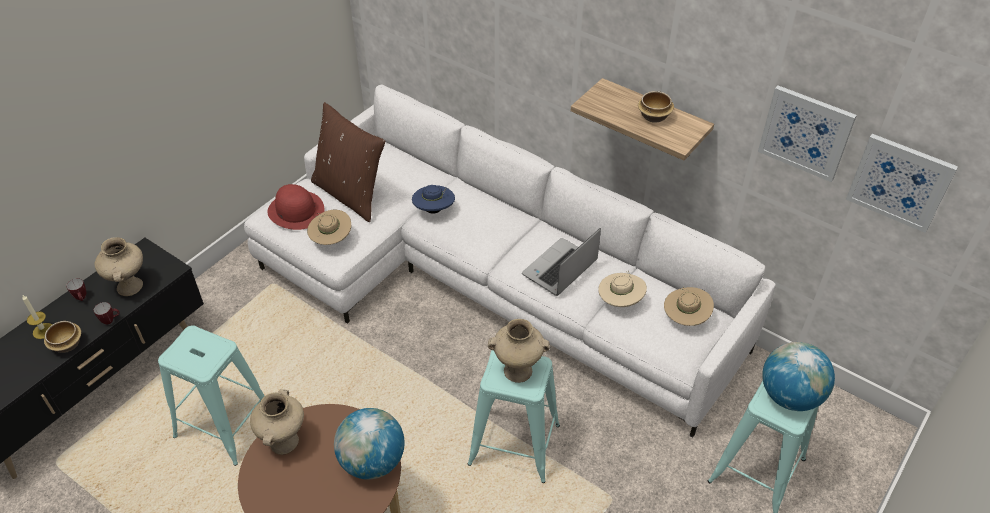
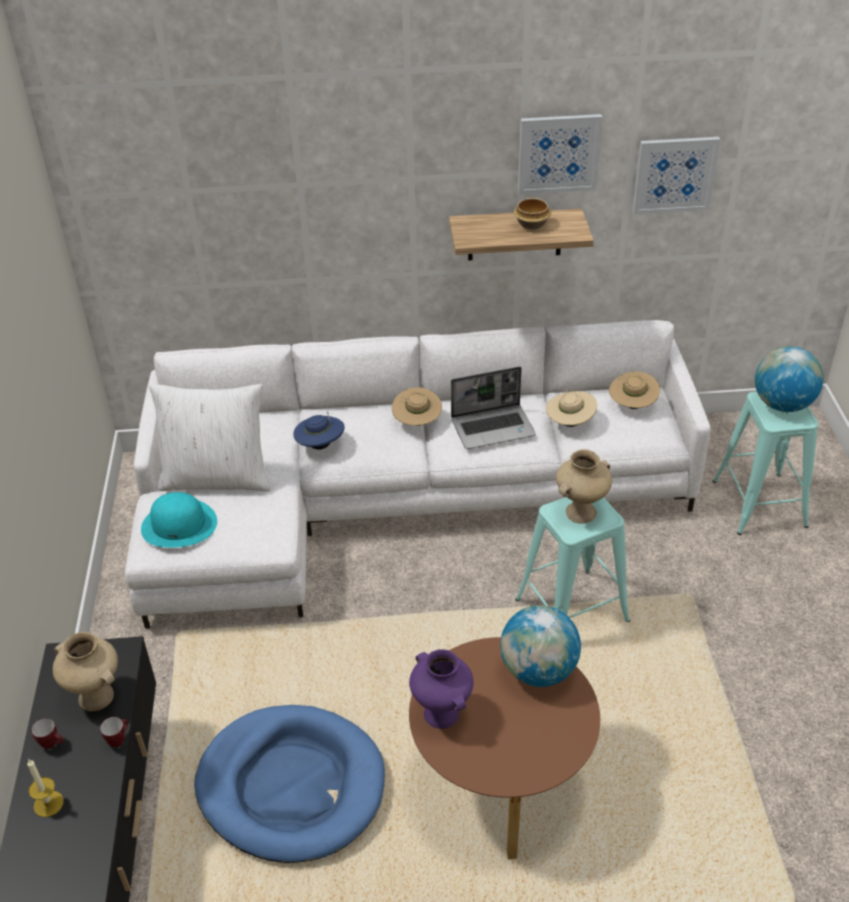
camera: 40 degrees left, 5 degrees down
(68, 344) = (98, 794): bowl -> none
(225, 425) = (291, 786): turquoise stool -> blue dog bed
(284, 442) = (442, 714): beige vase -> purple vase
(296, 211) = (179, 524): red hat -> turquoise hat
(331, 239) = (251, 528): beige hat -> beige hat (417, 422)
(351, 194) = (217, 478): brown pillow -> white pillow
(560, 269) = (493, 427): laptop -> laptop turned 105 degrees counterclockwise
(900, 182) = (766, 181): picture -> picture (558, 153)

